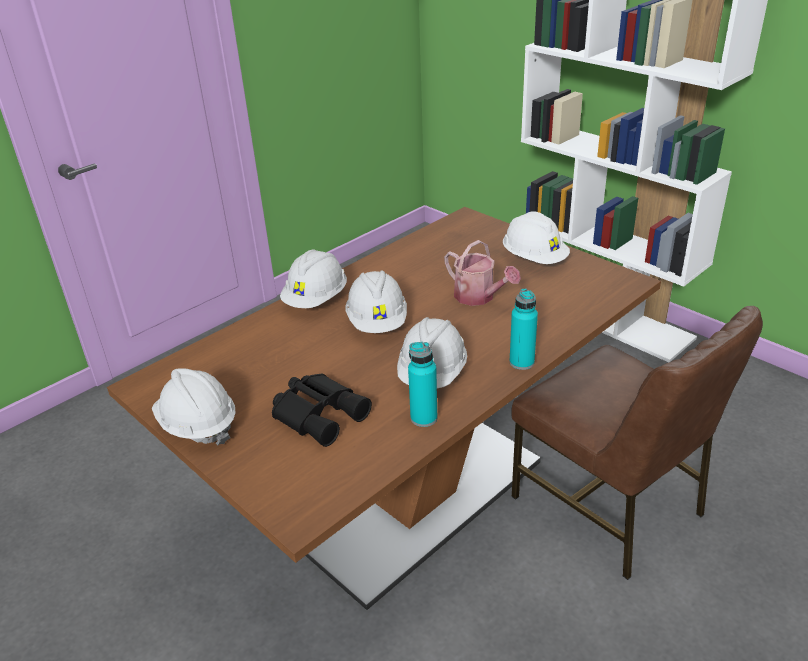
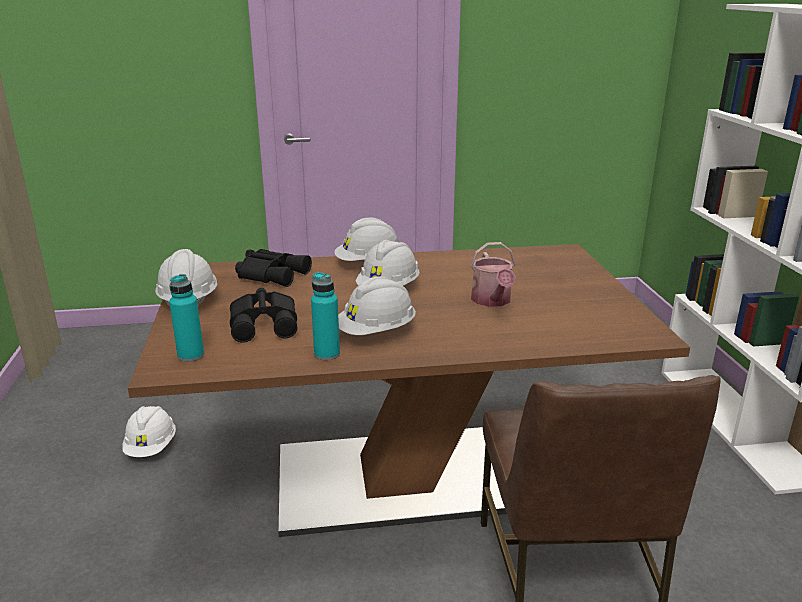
camera: 35 degrees right, 10 degrees down
(239, 353) = (272, 274): none -> black binoculars
(521, 362) = (458, 352): turquoise bottle -> turquoise bottle (191, 355)
(534, 259) = (583, 293): white hard hat -> white hard hat (151, 447)

